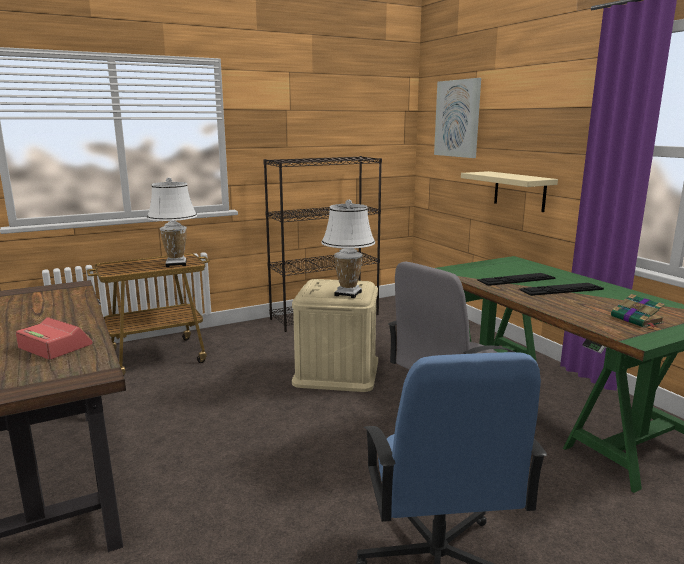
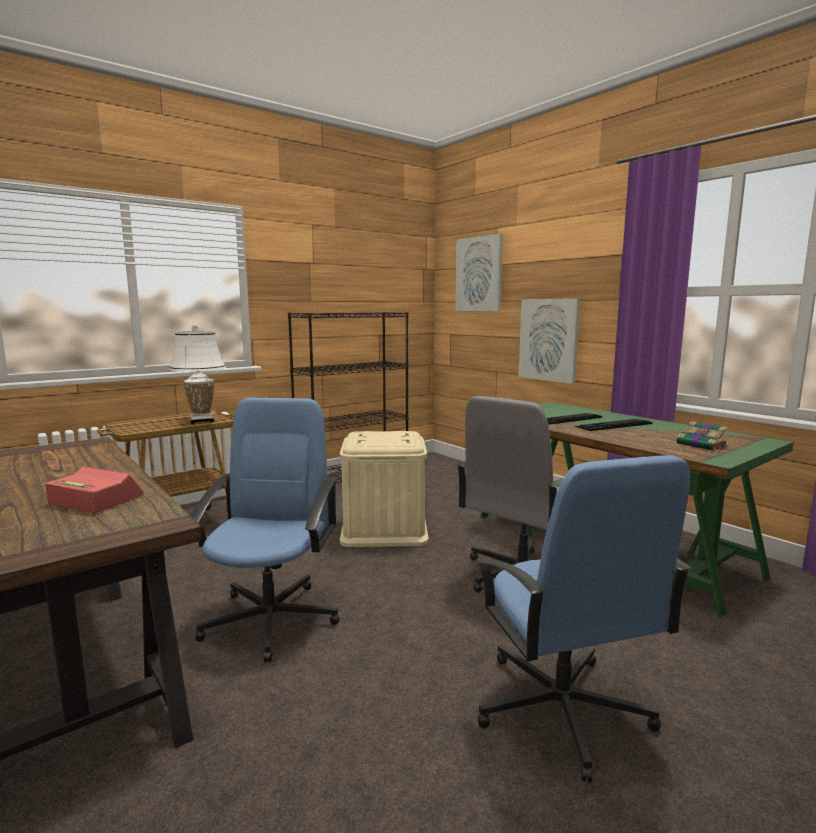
camera: 10 degrees left, 5 degrees down
(212, 449) = (272, 618): none -> blue office chair
(348, 294) = (399, 442): white table lamp -> none
(519, 191) = (548, 340): beige shelf -> picture

